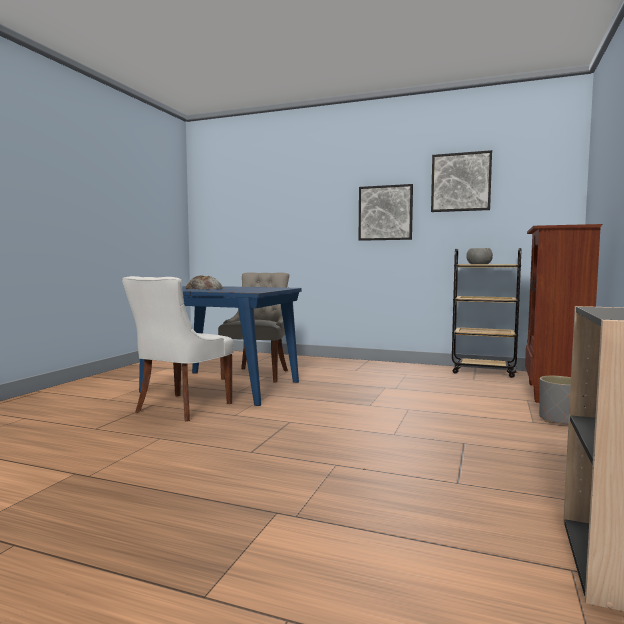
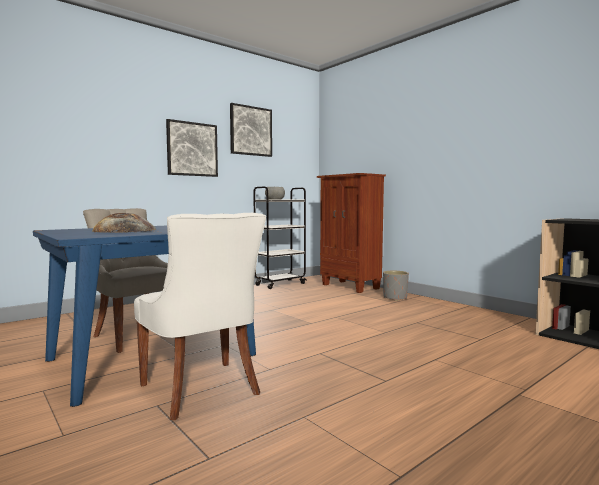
camera: 60 degrees left, 0 degrees up
(484, 372) = (280, 284): brown cart -> white cart

